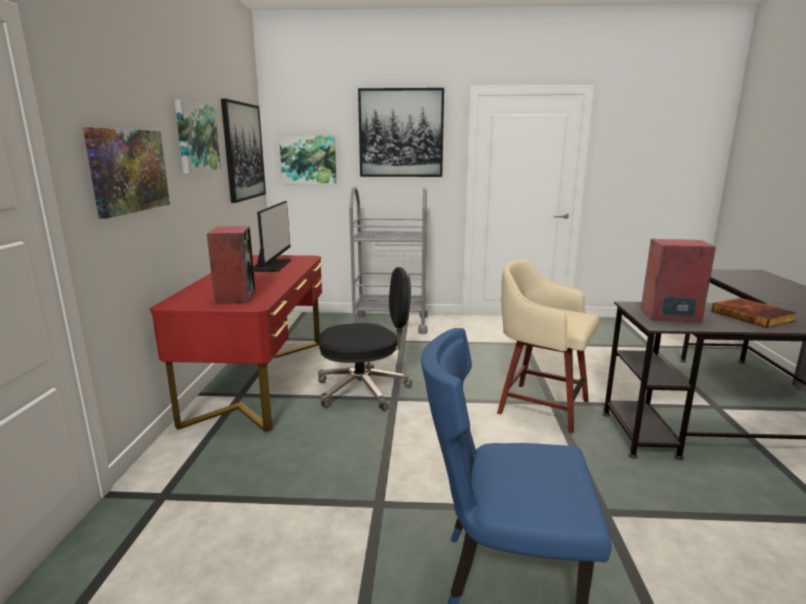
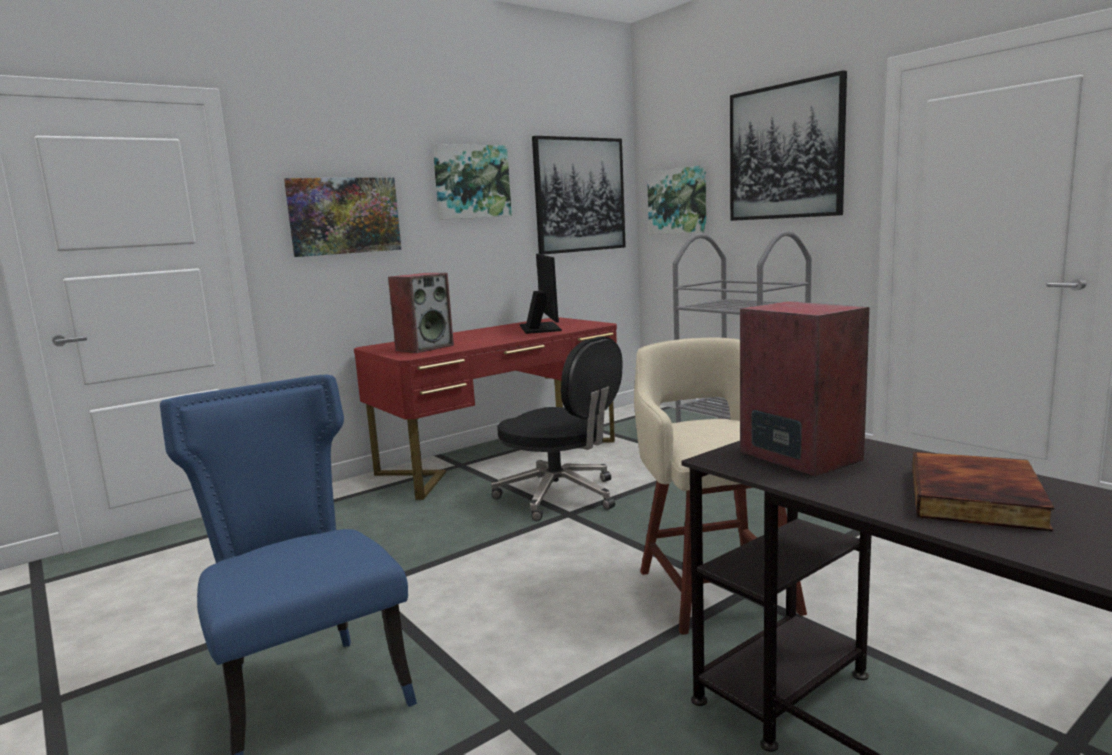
camera: 50 degrees right, 5 degrees down
(271, 265) = (541, 328): monitor -> monitor turned 60 degrees counterclockwise

